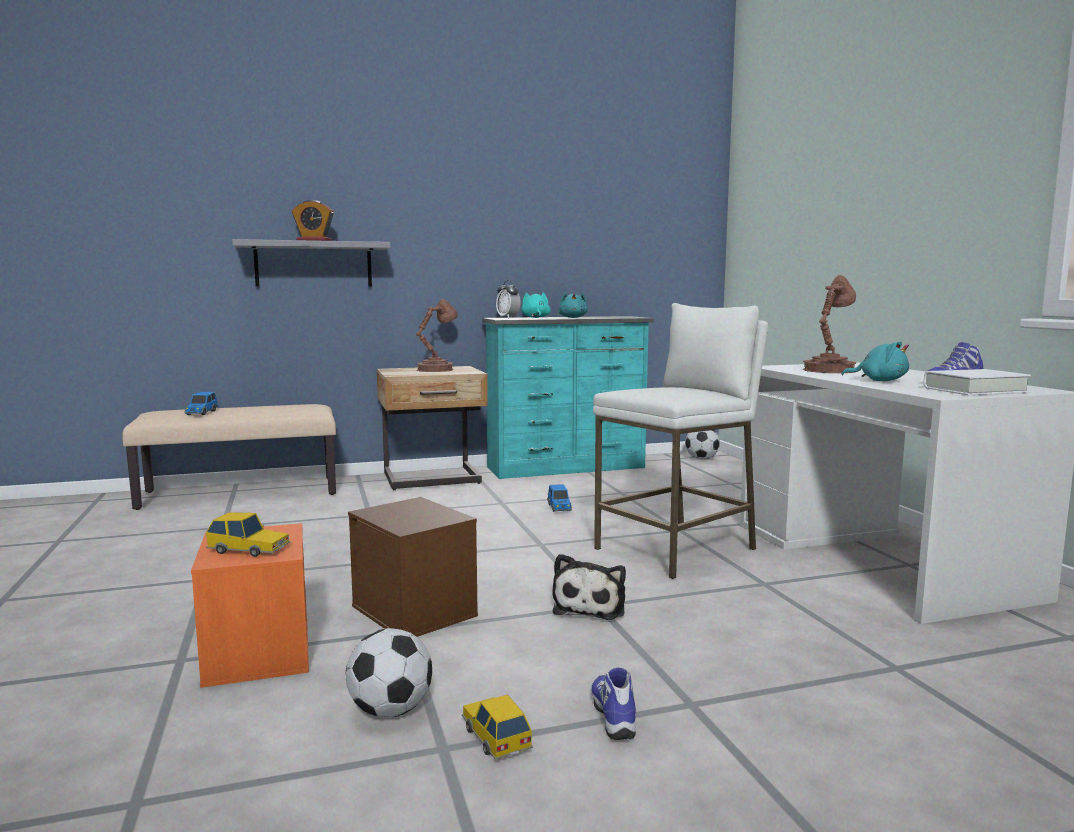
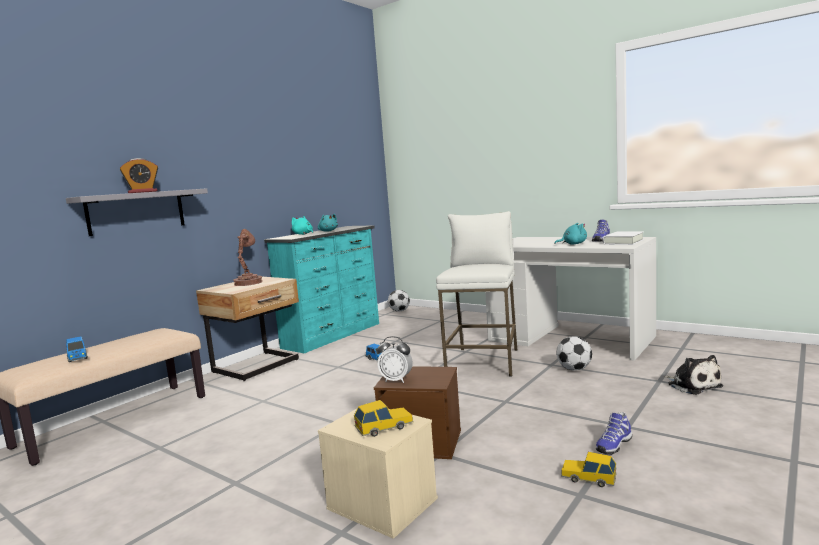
camera: 35 degrees left, 0 degrees up
(257, 651) = (380, 504): orange storage box -> beige storage box
(390, 710) = (521, 492): football -> football (574, 369)
(508, 318) = (287, 237): alarm clock -> alarm clock (396, 380)
(590, 606) = (503, 403): plush toy -> plush toy (692, 385)
(615, 716) = (613, 445): shoe -> shoe turned 90 degrees counterclockwise
(829, 370) = (528, 242): brown table lamp -> none

